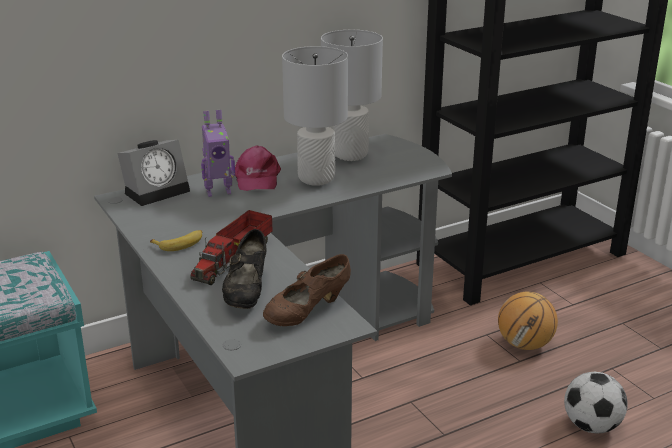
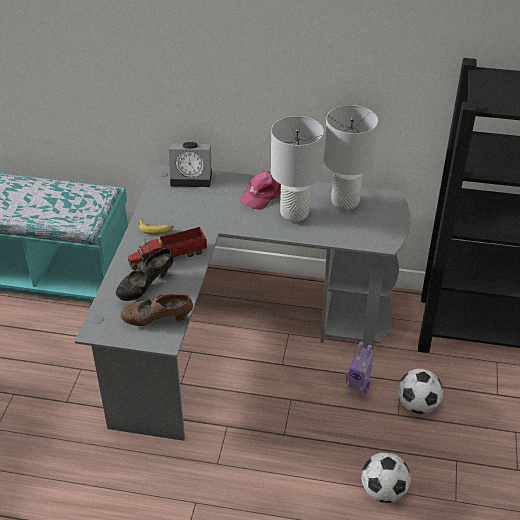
camera: 40 degrees right, 15 degrees up
(218, 191) = (225, 195): toy robot -> toy robot (358, 390)
(525, 345) = (417, 405): basketball -> football

